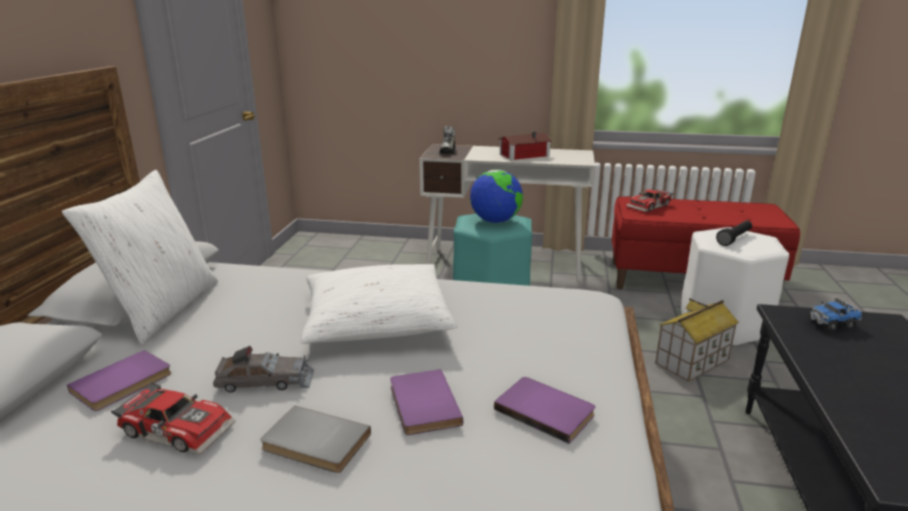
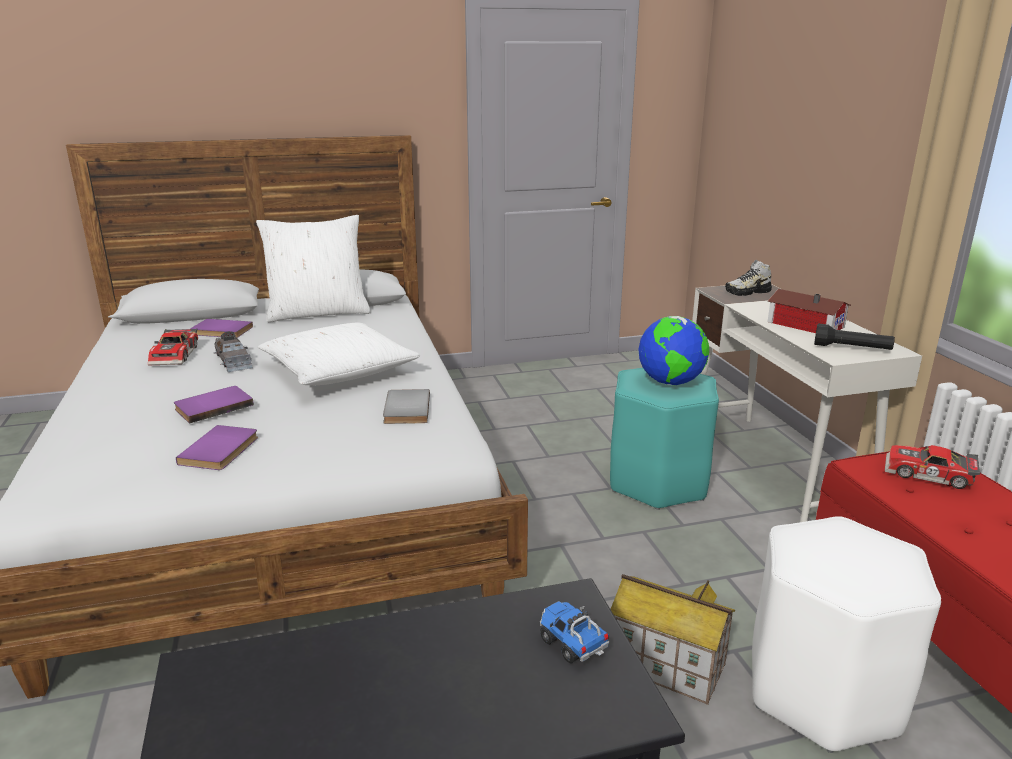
camera: 65 degrees right, 0 degrees up
(314, 443) = (163, 388): grey book -> grey book (405, 409)
(734, 239) = (852, 552): black flashlight -> black flashlight (852, 348)

